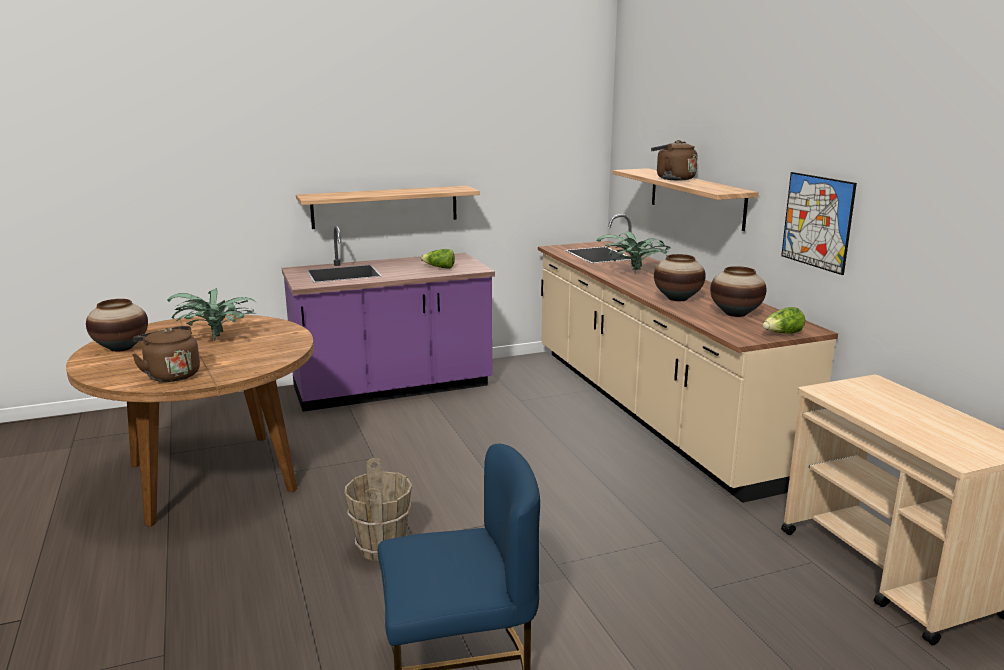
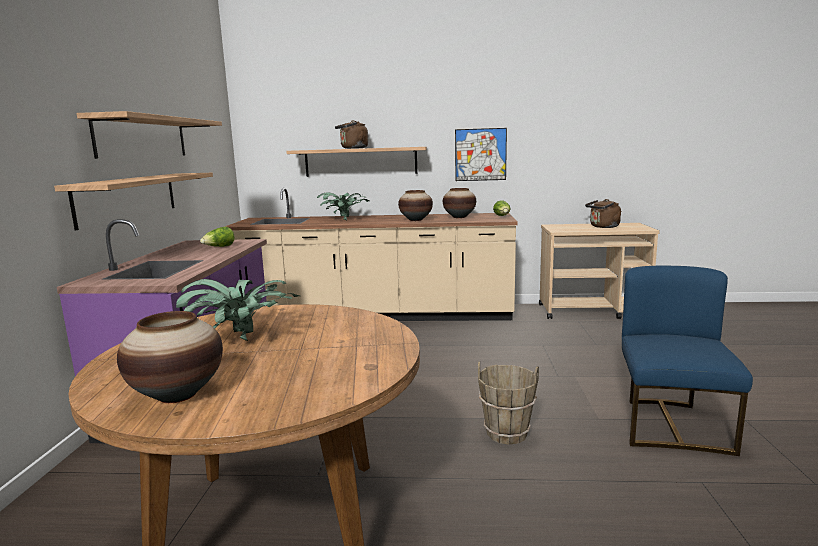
camera: 65 degrees left, 5 degrees down
(171, 375) = (353, 363): brown kettle -> brown kettle (603, 227)
(419, 152) = (143, 137): none -> shelf

